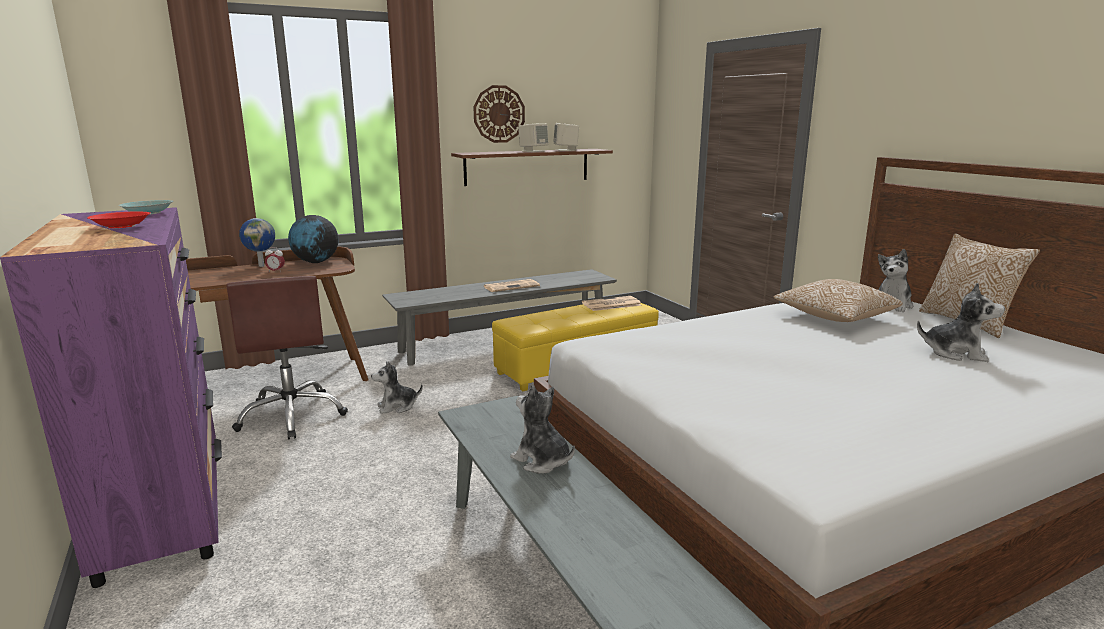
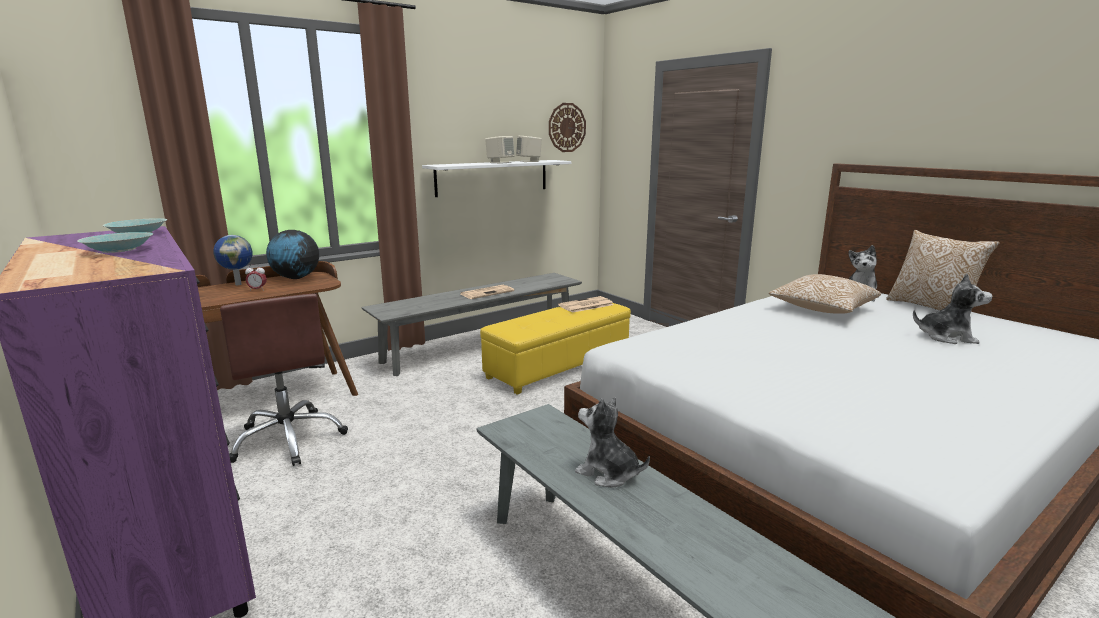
camera: 10 degrees left, 0 degrees up
(120, 227) = (117, 251): red bowl -> turquoise bowl
(397, 407) = (397, 420): plush toy -> none
(499, 114) = (466, 127): wall clock -> wall clock (566, 127)
(527, 166) = (492, 177): brown shelf -> white shelf

